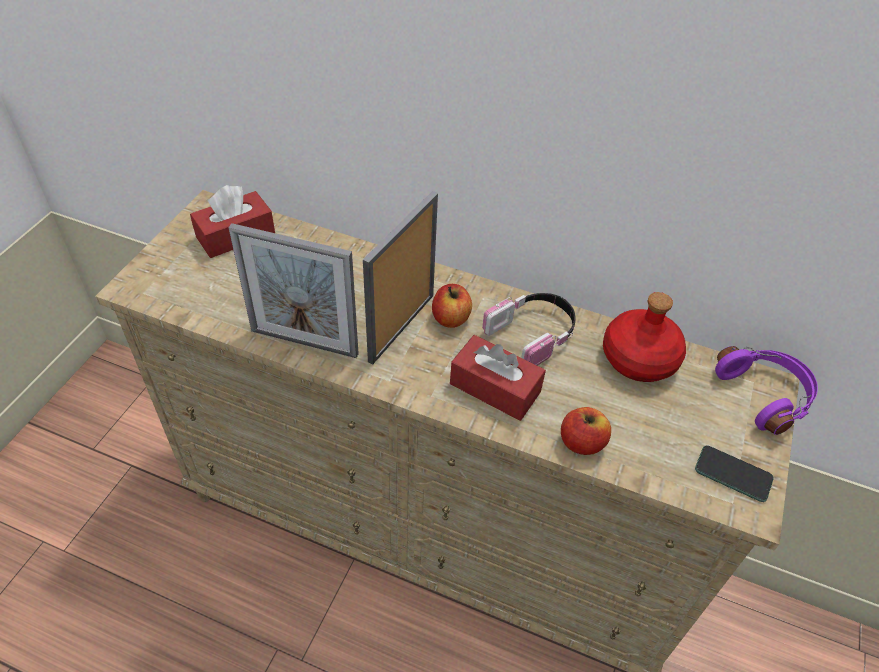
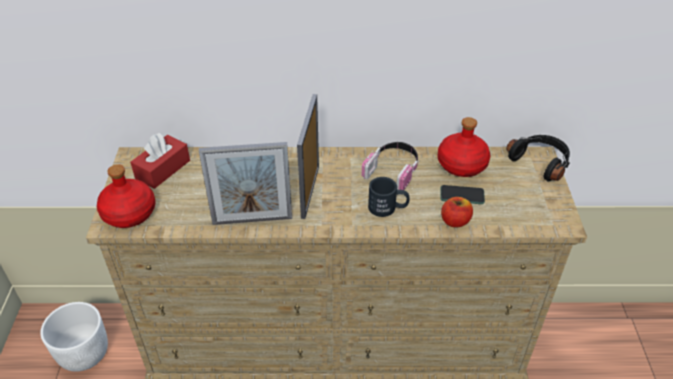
camera: 20 degrees left, 5 degrees down
(142, 423) = (84, 353): none -> white planter
(162, 280) = (129, 213): none -> red bottle
(451, 318) = (338, 177): apple -> none
(495, 388) = (388, 208): red tissue box -> black mug
(733, 474) = (545, 210): phone -> phone (462, 195)
(765, 395) = (540, 162): purple headphones -> black headphones

